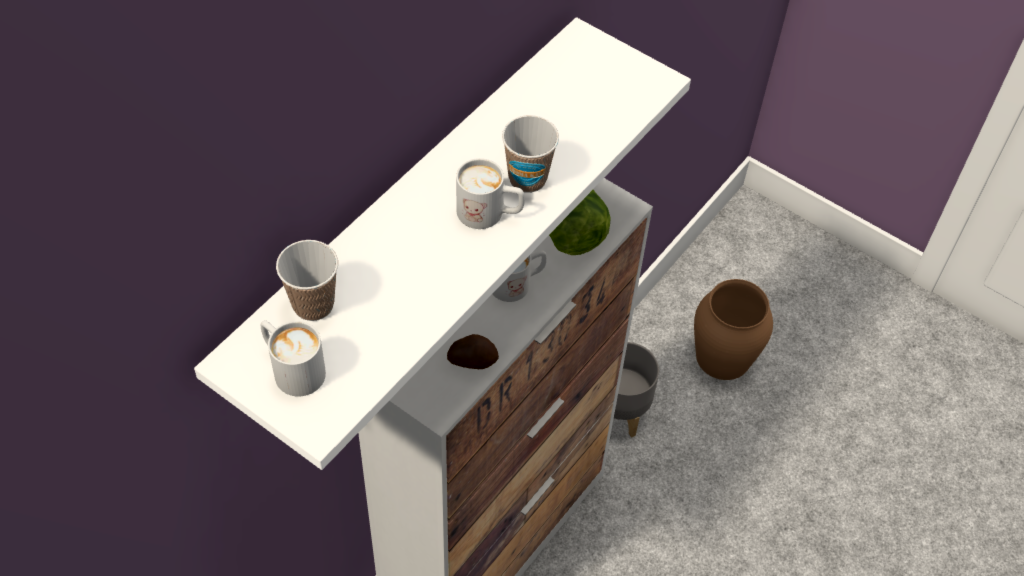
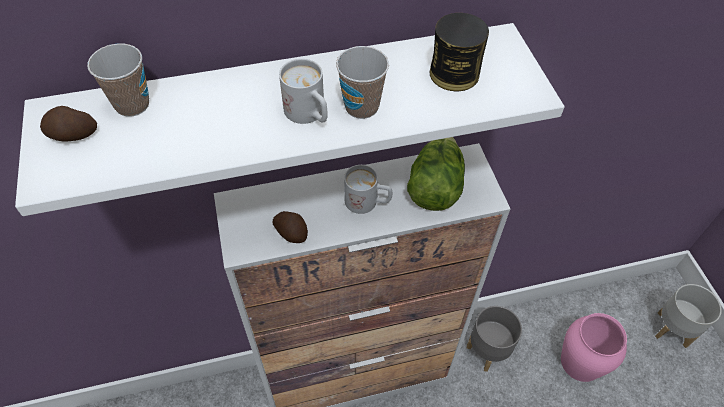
camera: 40 degrees right, 0 degrees up
(292, 368) = (72, 135): white mug -> potato
(575, 99) = (454, 74): none -> can
(724, 356) = (581, 362): brown vase -> pink vase
(787, 259) = (672, 330): none -> grey planter

